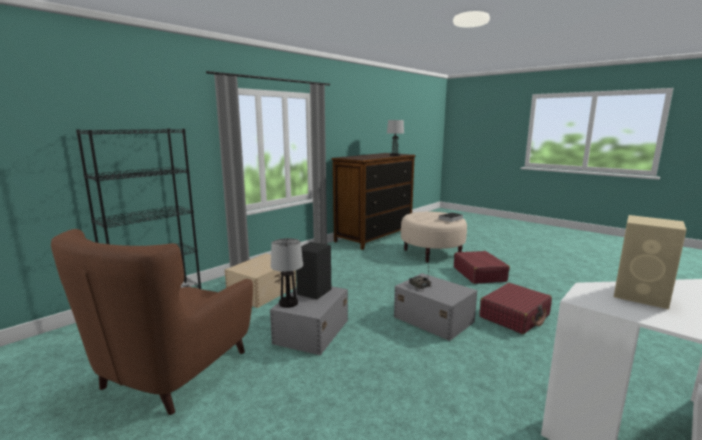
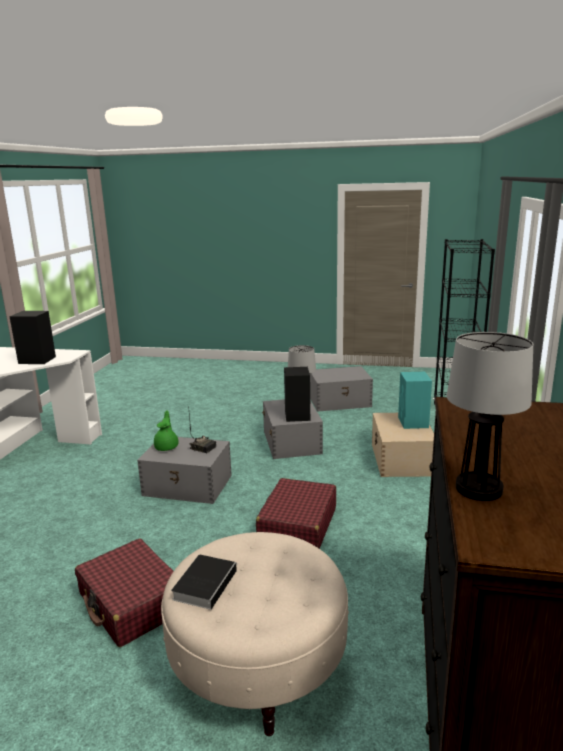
camera: 150 degrees right, 5 degrees up
(173, 372) = (340, 401): brown armchair -> grey storage box
(250, 264) = (413, 423): none -> turquoise speaker
(449, 293) = (167, 447): none -> green teapot
(514, 316) = (90, 518): red suitcase -> red suitcase (297, 526)
(642, 296) = (36, 360): beige speaker -> black speaker

